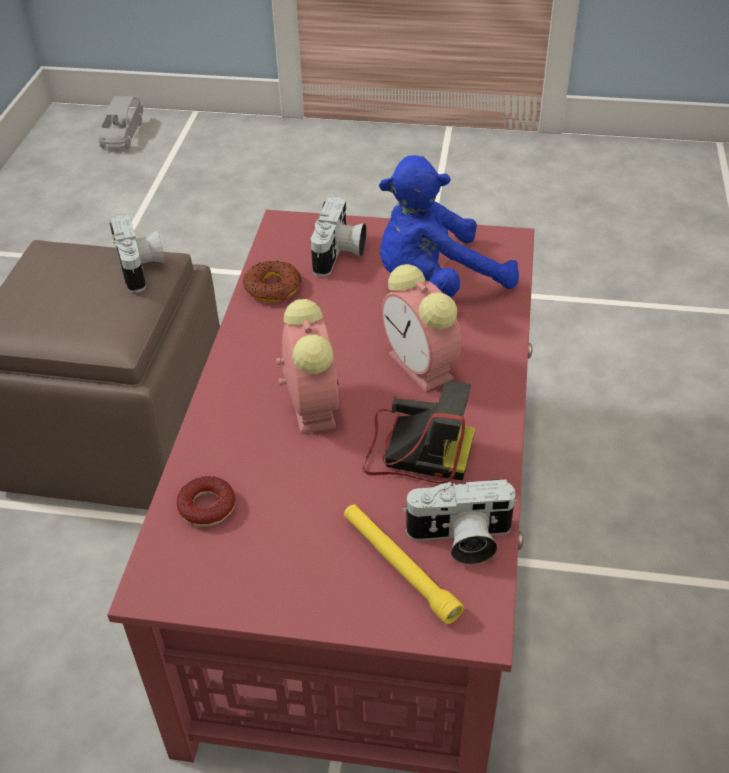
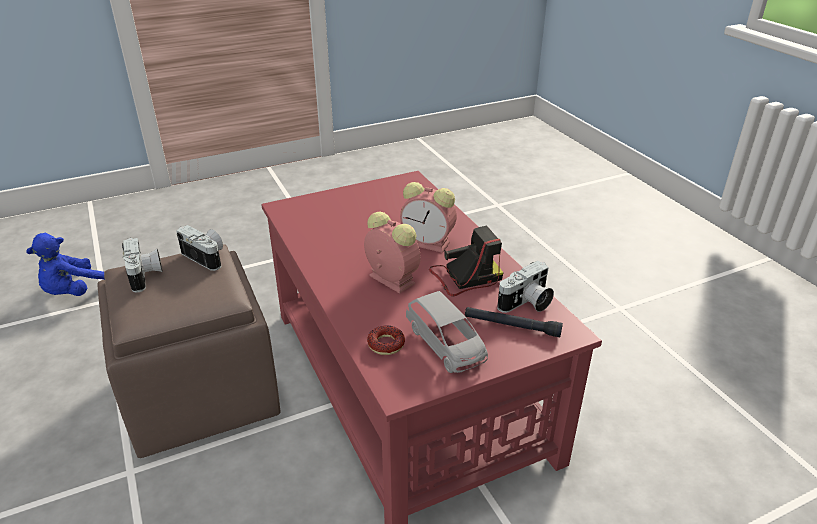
camera: 35 degrees left, 10 degrees down
(122, 135) = (44, 228): grey toy car -> grey toy car (446, 345)
(273, 287) = (308, 236): donut -> none
(340, 254) = (329, 210): camera -> camera (146, 275)
(399, 567) = (512, 326): yellow flashlight -> black flashlight
(436, 282) = (395, 206): blue plush toy -> blue plush toy (76, 292)

